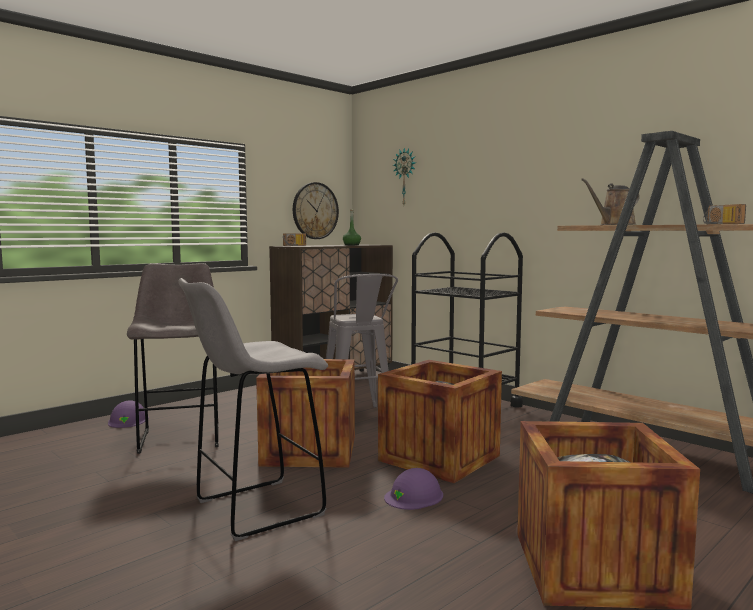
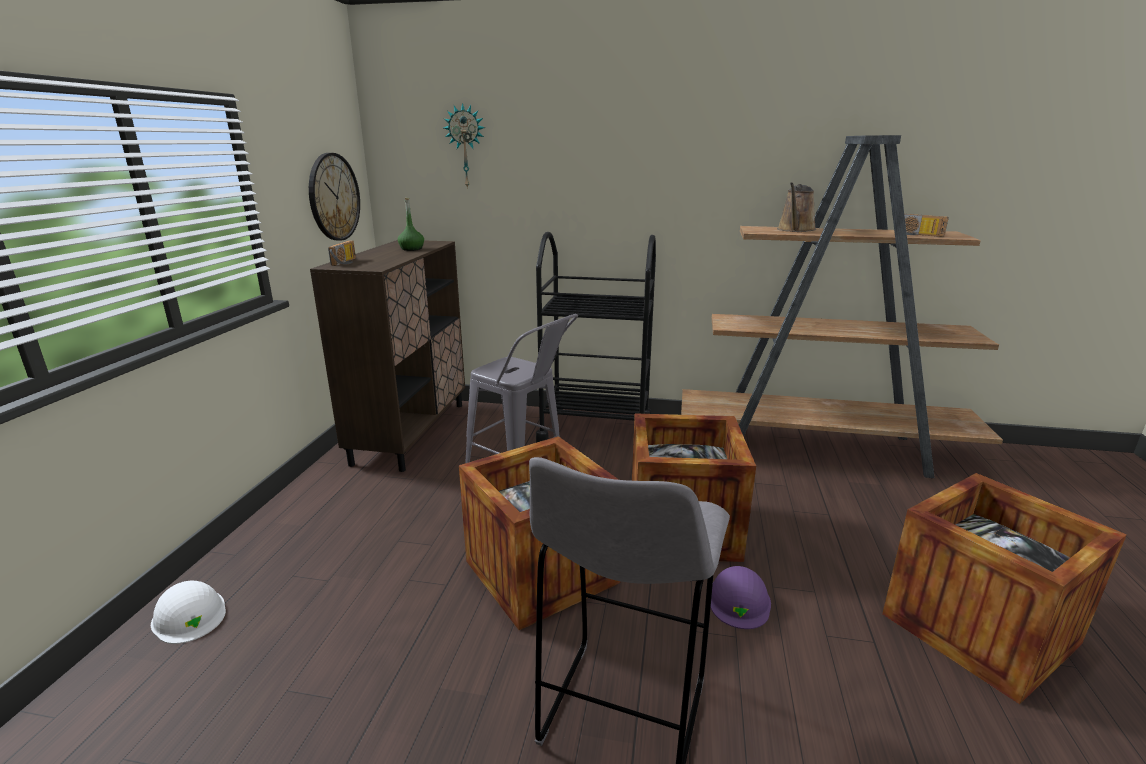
camera: 35 degrees left, 15 degrees up
(128, 420) = (189, 615): purple hard hat -> white hard hat
(181, 437) = (334, 619): grey stool -> none

